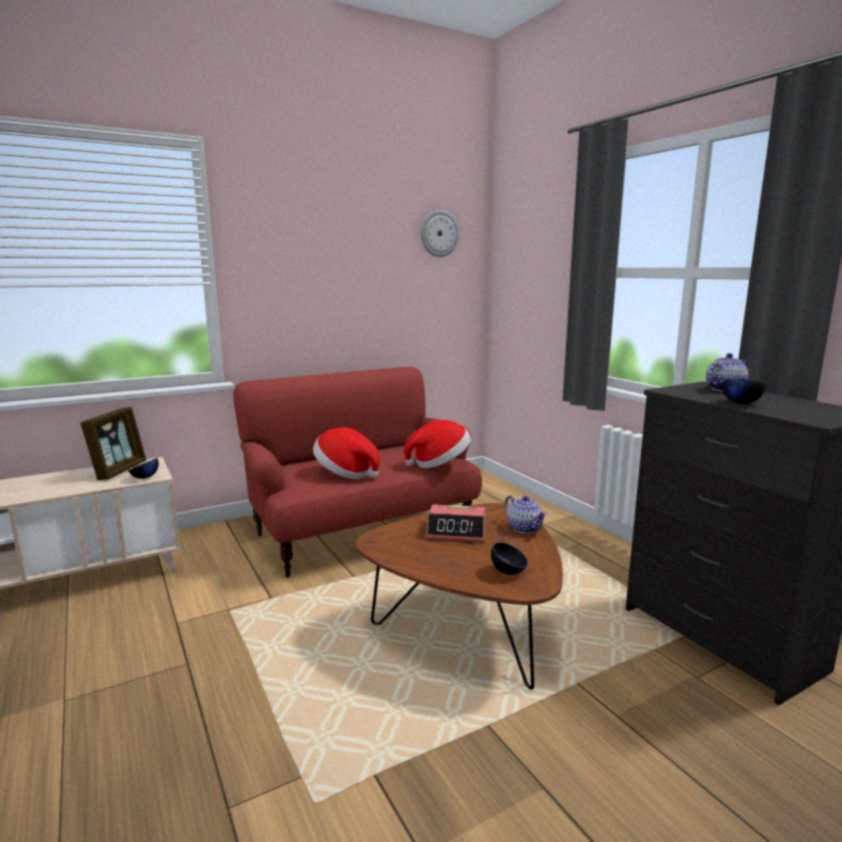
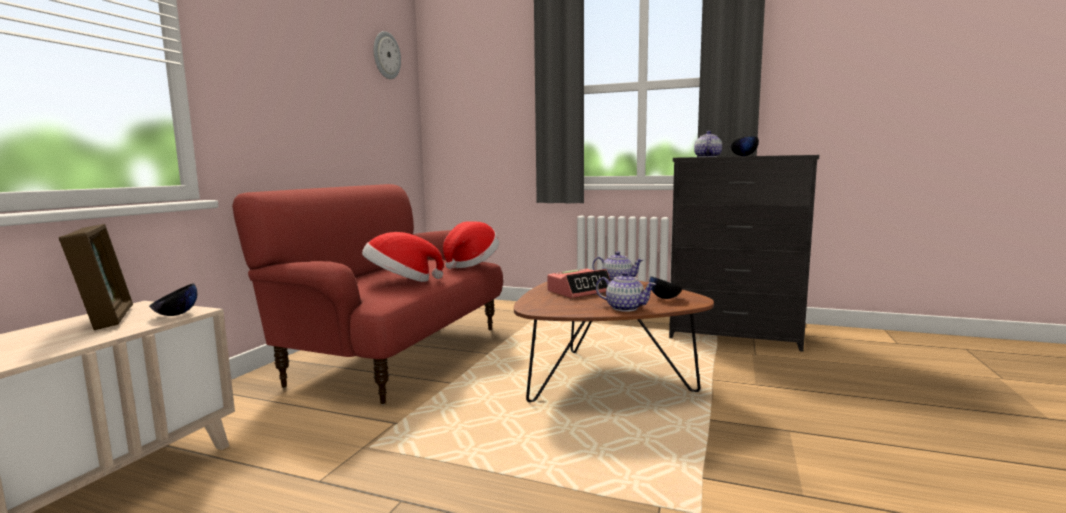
camera: 40 degrees left, 5 degrees down
(441, 569) = (624, 308): none -> teapot

